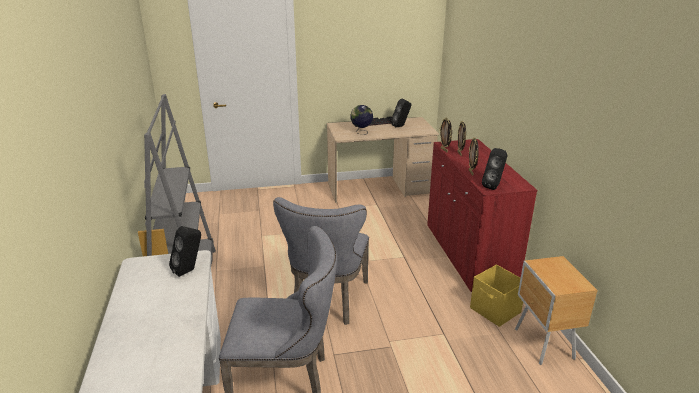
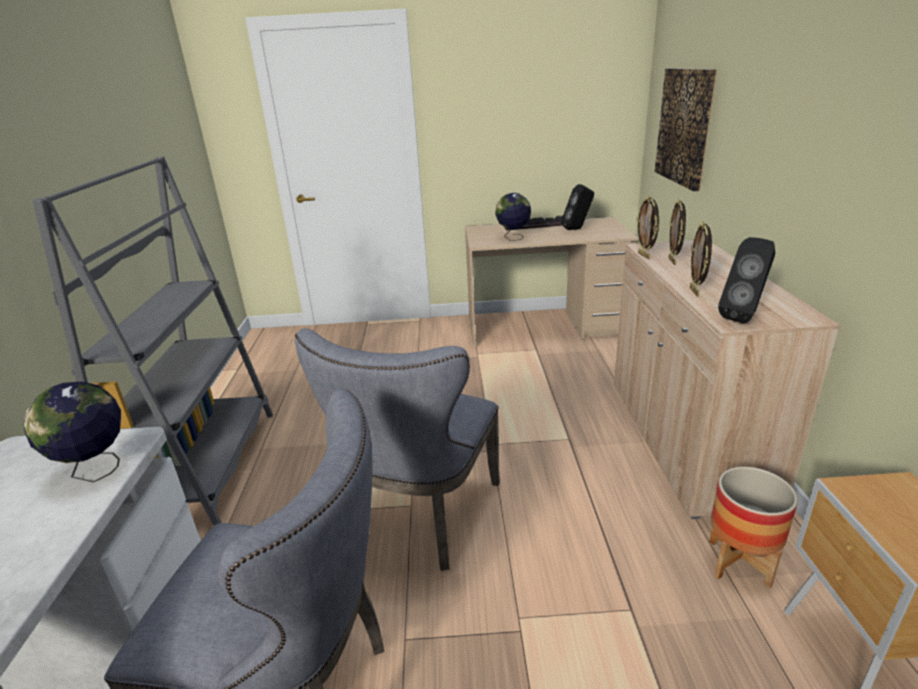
camera: 10 degrees right, 0 degrees up
(189, 270) = (96, 471): black speaker -> globe
(465, 70) = (685, 127): none -> picture
(468, 254) = (684, 440): red cabinet -> beige cabinet
(495, 311) = (739, 563): yellow storage box -> planter

